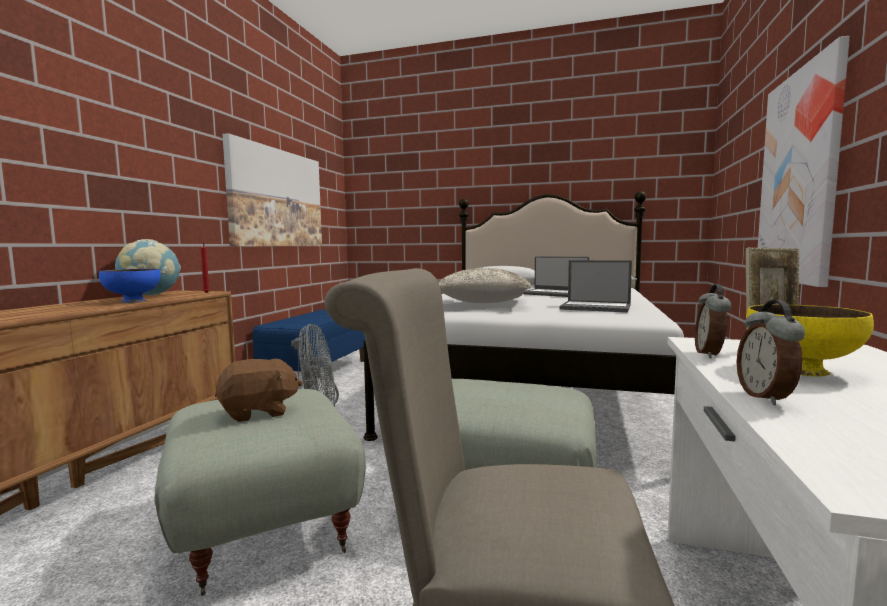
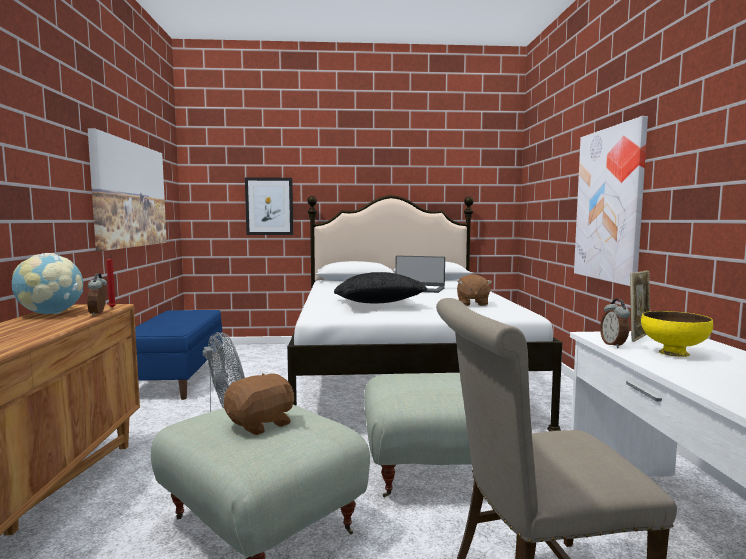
camera: 20 degrees left, 0 degrees up
(132, 301) = (58, 324): blue bowl -> none
(424, 211) = (269, 206): none -> picture
(484, 303) = (377, 303): beige pillow -> black pillow
(596, 307) = (472, 303): laptop -> brown plush toy
(767, 397) = (679, 373): alarm clock -> alarm clock (99, 313)

